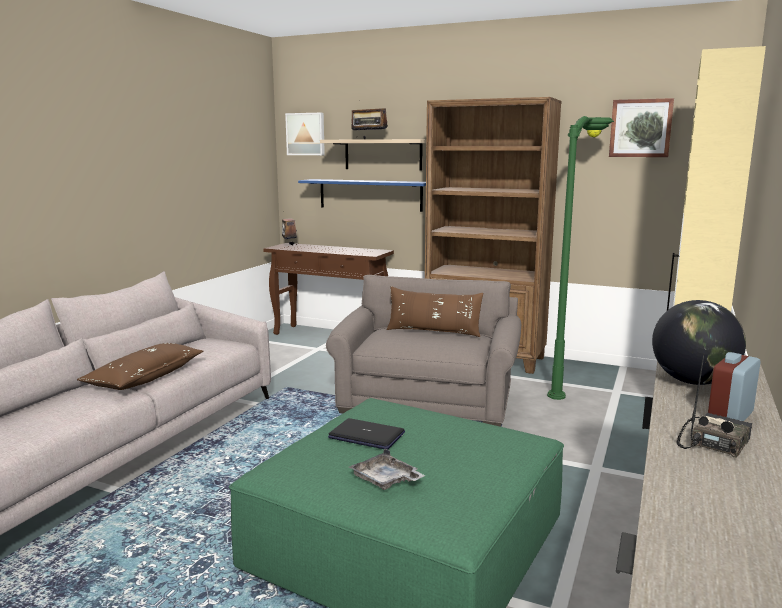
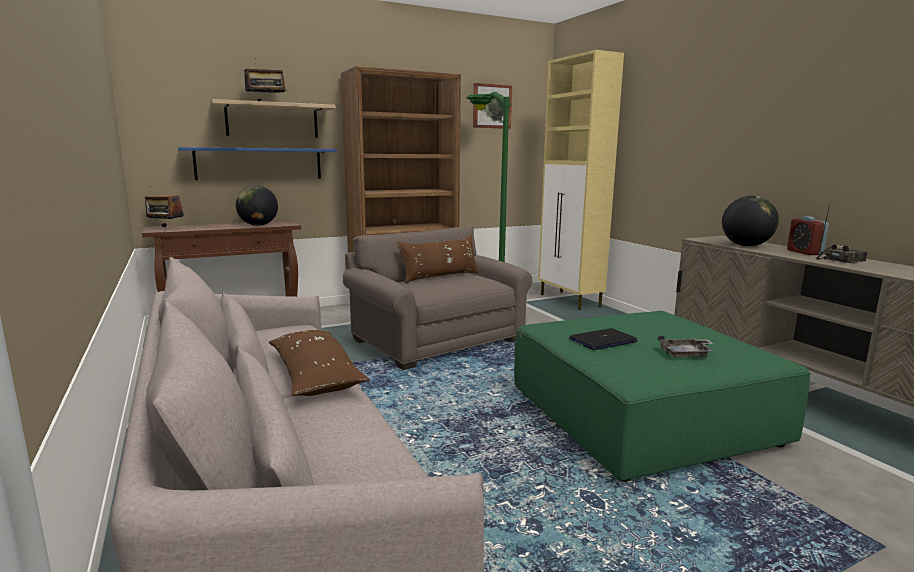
camera: 50 degrees left, 0 degrees up
(306, 134) = (165, 93): picture -> none
(348, 252) = (258, 225): none -> globe
(713, 442) = (840, 260): radio -> radio turned 75 degrees clockwise

